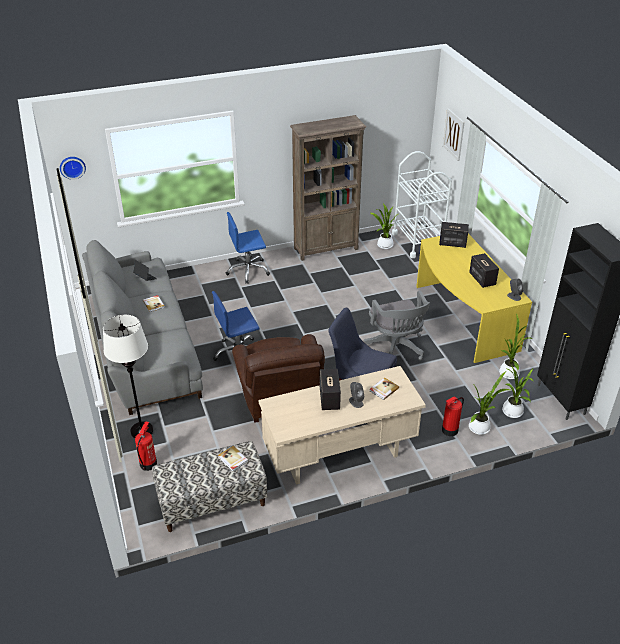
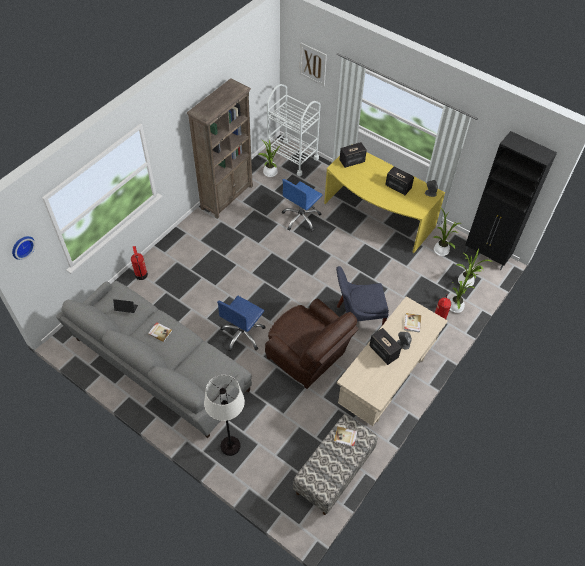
camera: 35 degrees left, 15 degrees up
(148, 463) = (260, 470): fire extinguisher -> fire extinguisher (141, 274)
(248, 271) = (182, 250): blue office chair -> blue office chair (301, 218)
(396, 349) = (353, 268): grey office chair -> none

